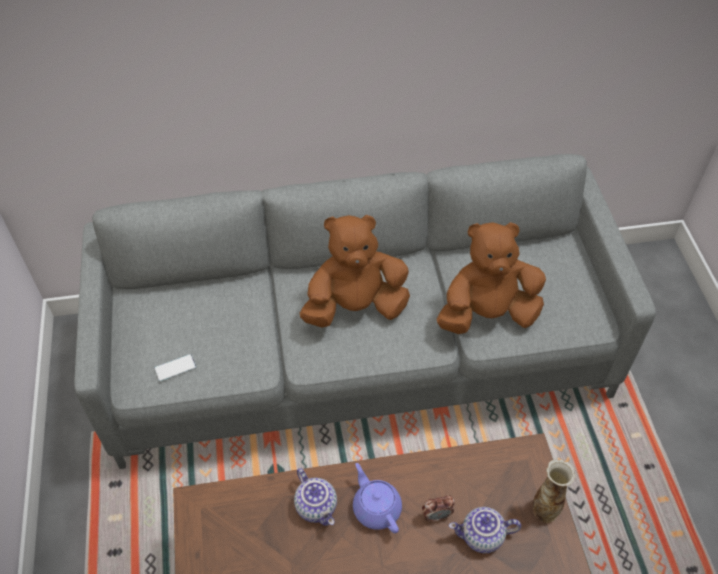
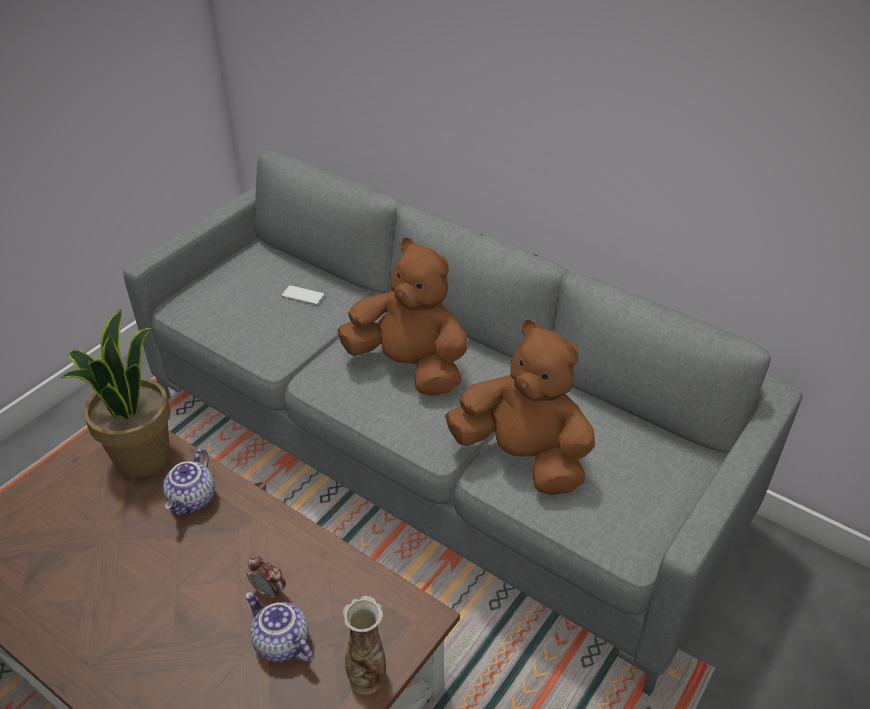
camera: 45 degrees right, 10 degrees down
(175, 368) = (219, 313): phone -> phone (303, 295)
(241, 511) = (141, 456): none -> potted plant
(376, 508) = (232, 540): purple teapot -> none

